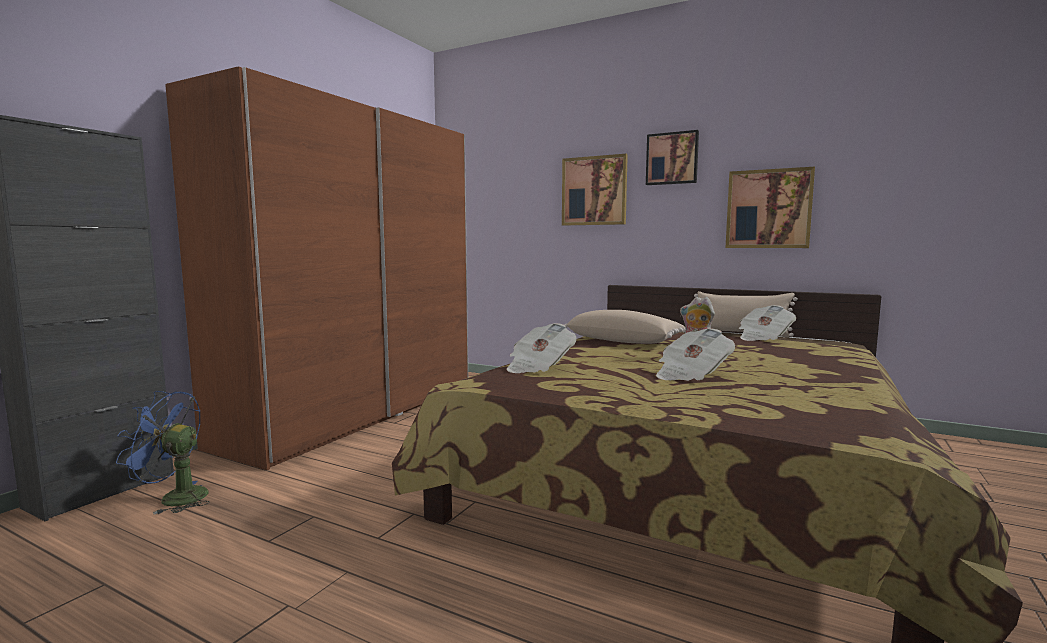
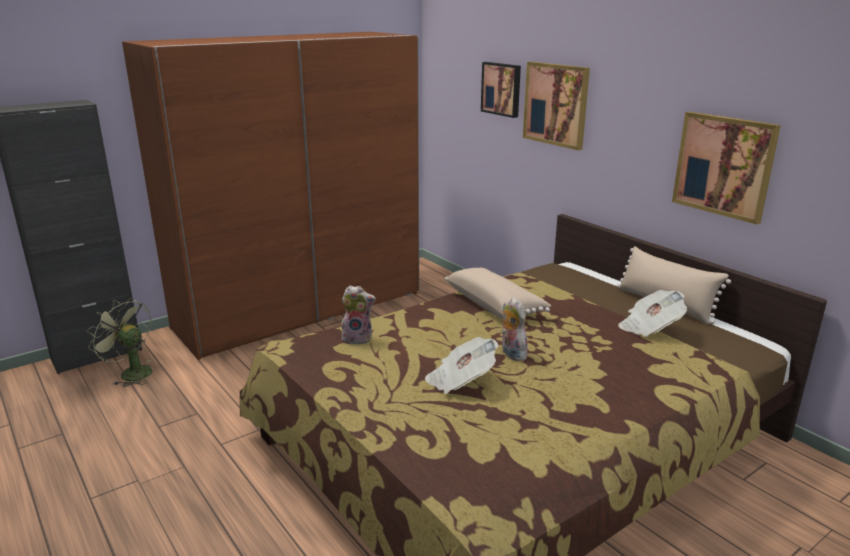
camera: 25 degrees right, 15 degrees up
(174, 498) = (130, 372): blue fan -> green fan
(539, 367) = (358, 338): newspaper -> plush toy
(672, 158) = (632, 82): picture -> picture (502, 89)

